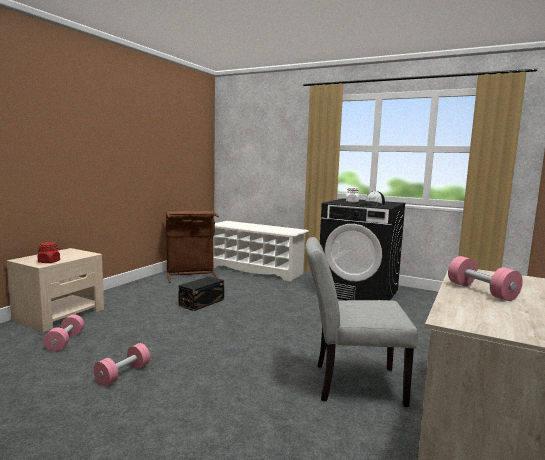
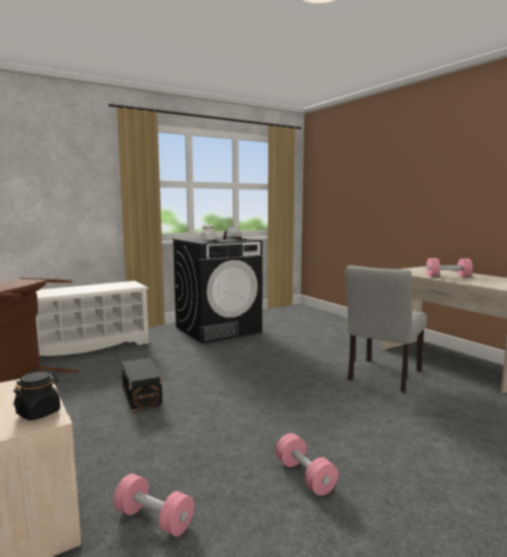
camera: 60 degrees left, 0 degrees up
(49, 262) = (39, 413): red jar -> black jar

